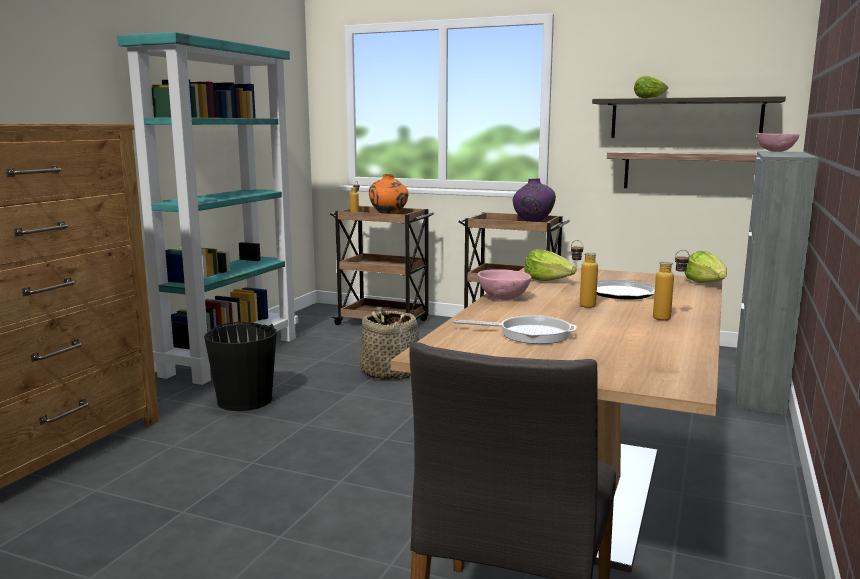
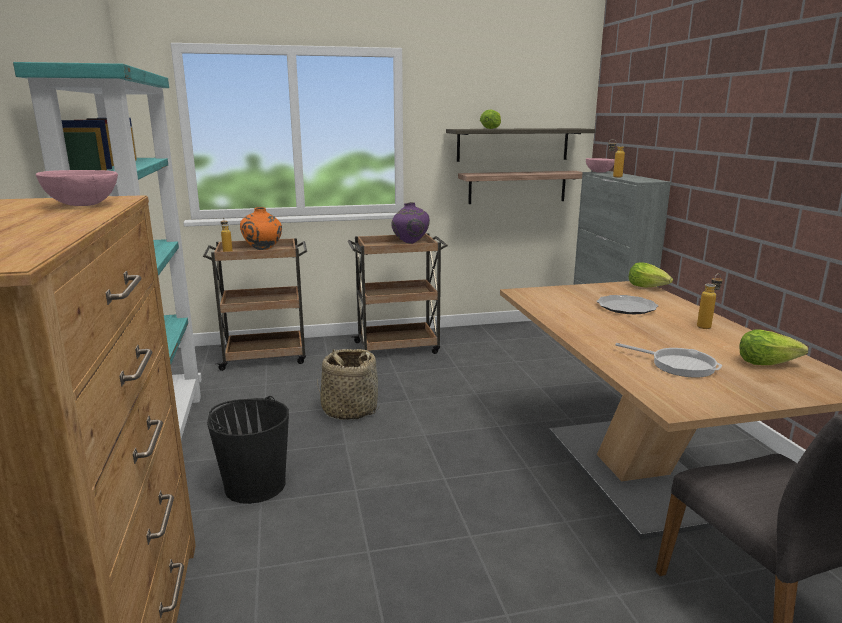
camera: 35 degrees left, 5 degrees up
(504, 298) = (574, 331): pink bowl -> pink bowl (83, 205)
(529, 334) = (678, 365): frying pan -> frying pan turned 60 degrees clockwise
(548, 281) = (557, 305): lettuce -> lettuce (766, 363)
(581, 305) = (634, 325): bottle -> bottle (613, 177)

